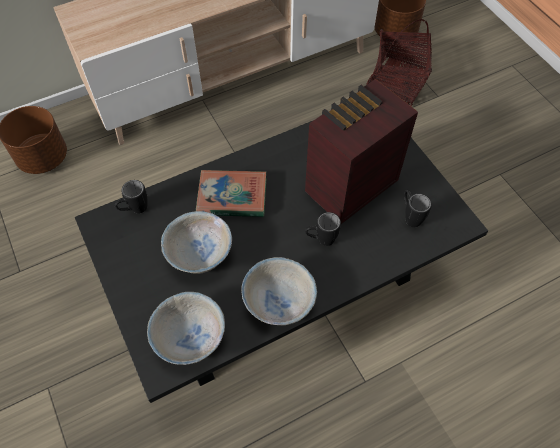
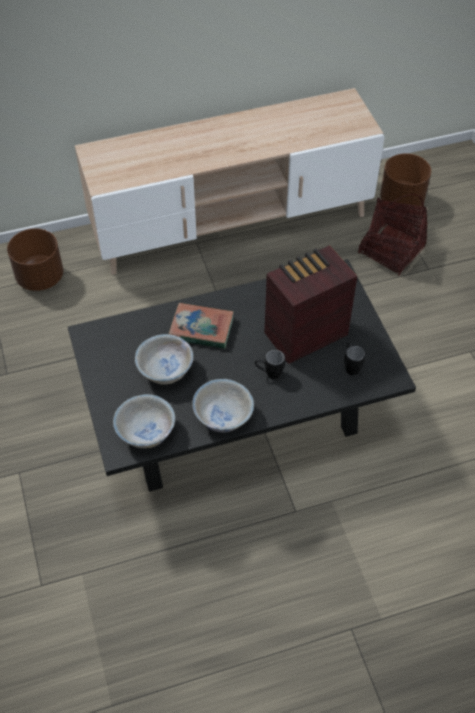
camera: 10 degrees right, 5 degrees down
(134, 210) = (118, 328): black mug -> none

